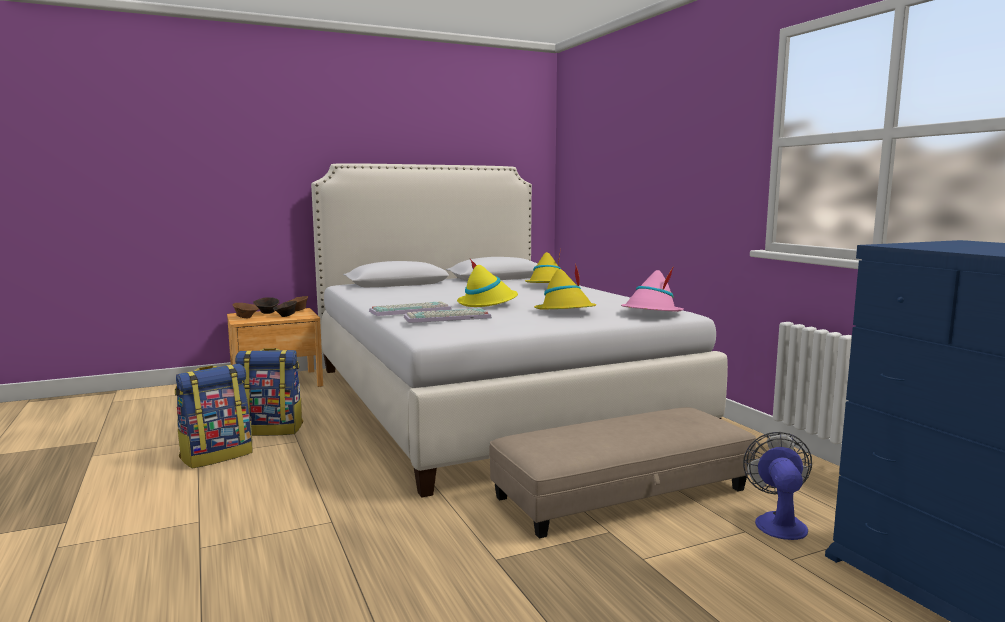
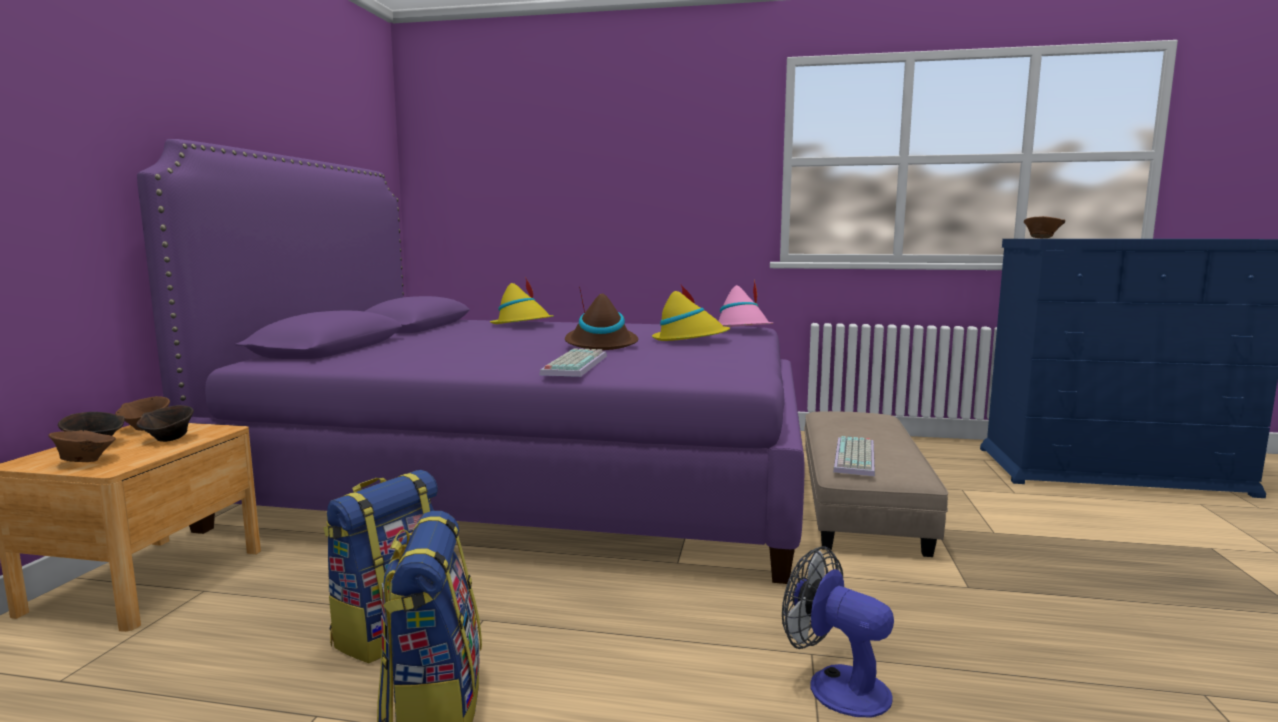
camera: 55 degrees left, 0 degrees up
(446, 318) = (667, 361): keyboard -> keyboard (856, 458)
(487, 303) = (600, 344): yellow hat -> brown hat
(487, 400) = (535, 481): white bed -> purple bed
(778, 522) = (952, 477): fan -> fan (835, 685)
(929, 243) = (1041, 238): none -> brown bowl

